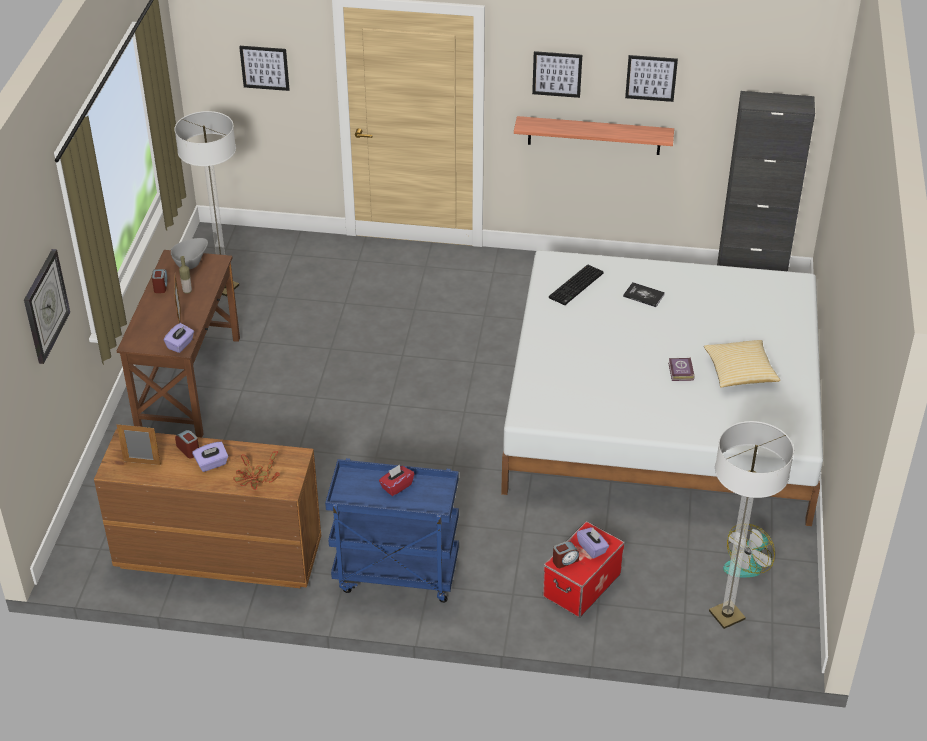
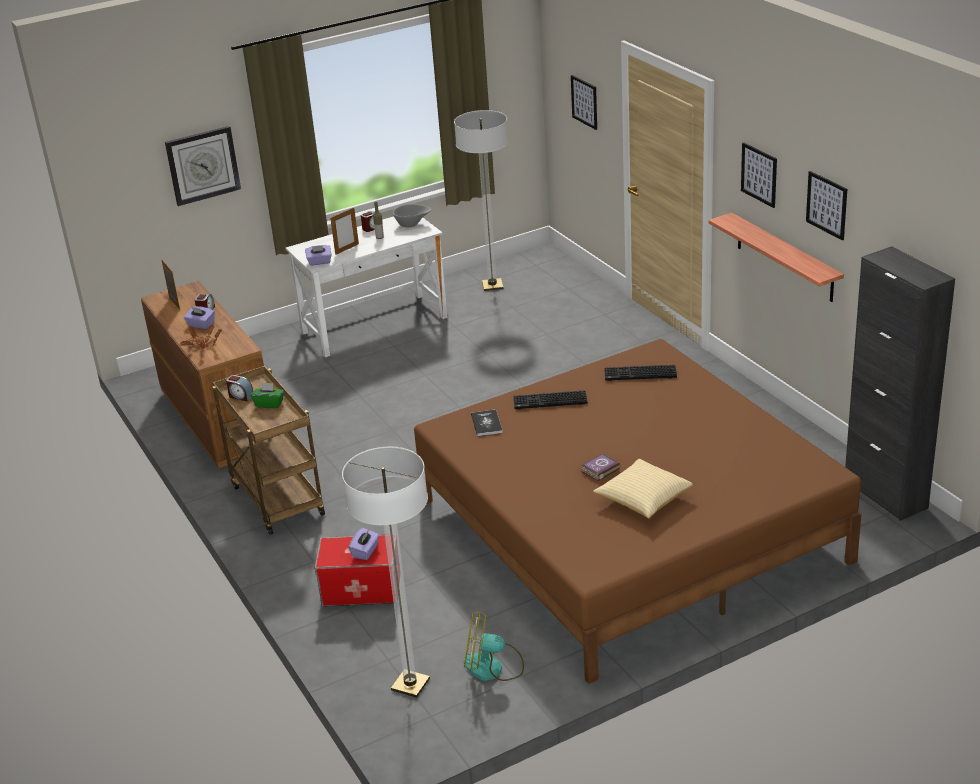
camera: 55 degrees right, 10 degrees down
(188, 383) = (374, 325): brown desk -> white desk
(395, 575) = (275, 499): blue cart -> brown cart
(396, 486) = (269, 404): red tissue box -> green tissue box
(560, 346) = (549, 402): none -> keyboard
(565, 560) = (336, 545): alarm clock -> alarm clock (240, 396)
(643, 295) = (678, 408): book -> book (486, 424)
(661, 412) = (628, 530): white bed -> brown bed

